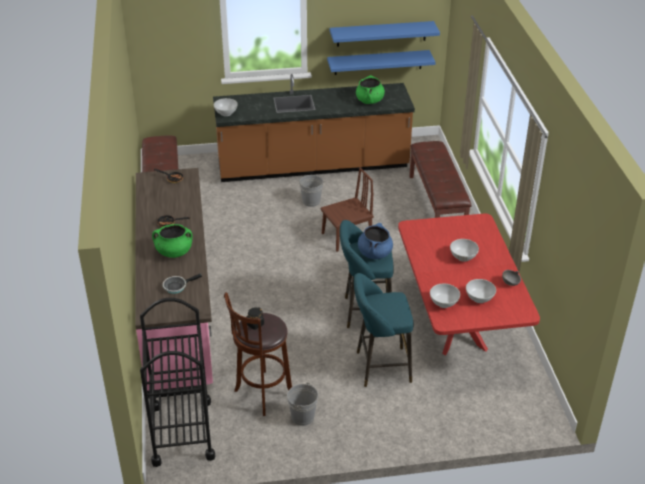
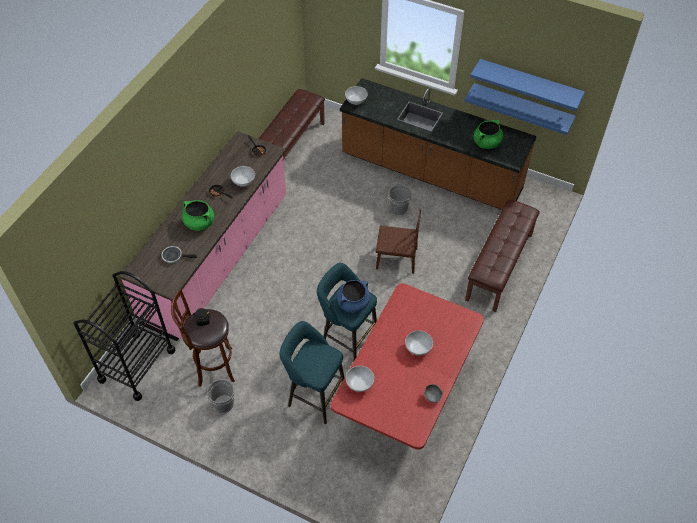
camera: 35 degrees right, 15 degrees up
(479, 298) = (392, 397): white bowl -> white bowl (244, 182)

